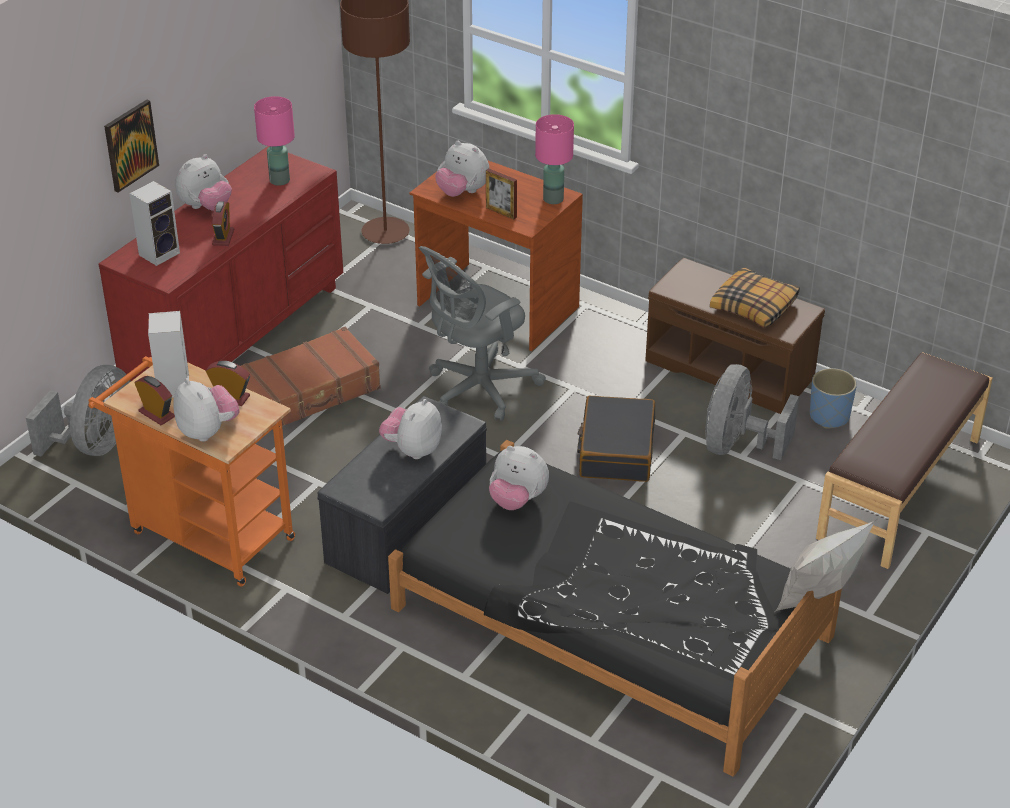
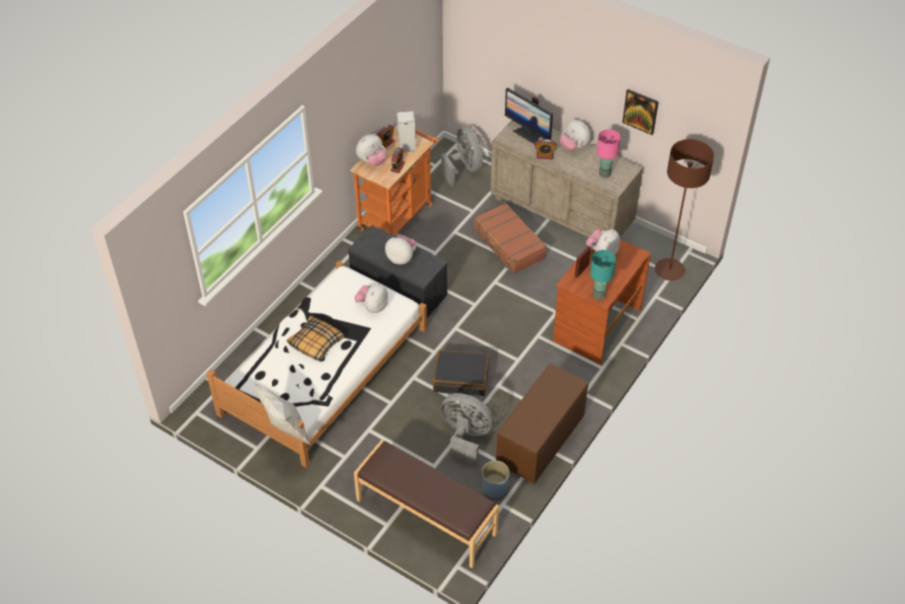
camera: 90 degrees right, 10 degrees up
(95, 444) = (464, 169): grey fan -> grey fan turned 135 degrees counterclockwise
(130, 145) = (555, 85): picture -> picture (640, 111)
(160, 253) = (528, 134): speaker -> monitor
(235, 332) = (561, 211): red dresser -> beige dresser
(477, 390) = (514, 316): grey office chair -> none
(553, 199) = (599, 295): pink table lamp -> turquoise table lamp
(610, 622) = (324, 371): black bed -> white bed
(754, 306) = (535, 415): pillow -> pillow (315, 343)

